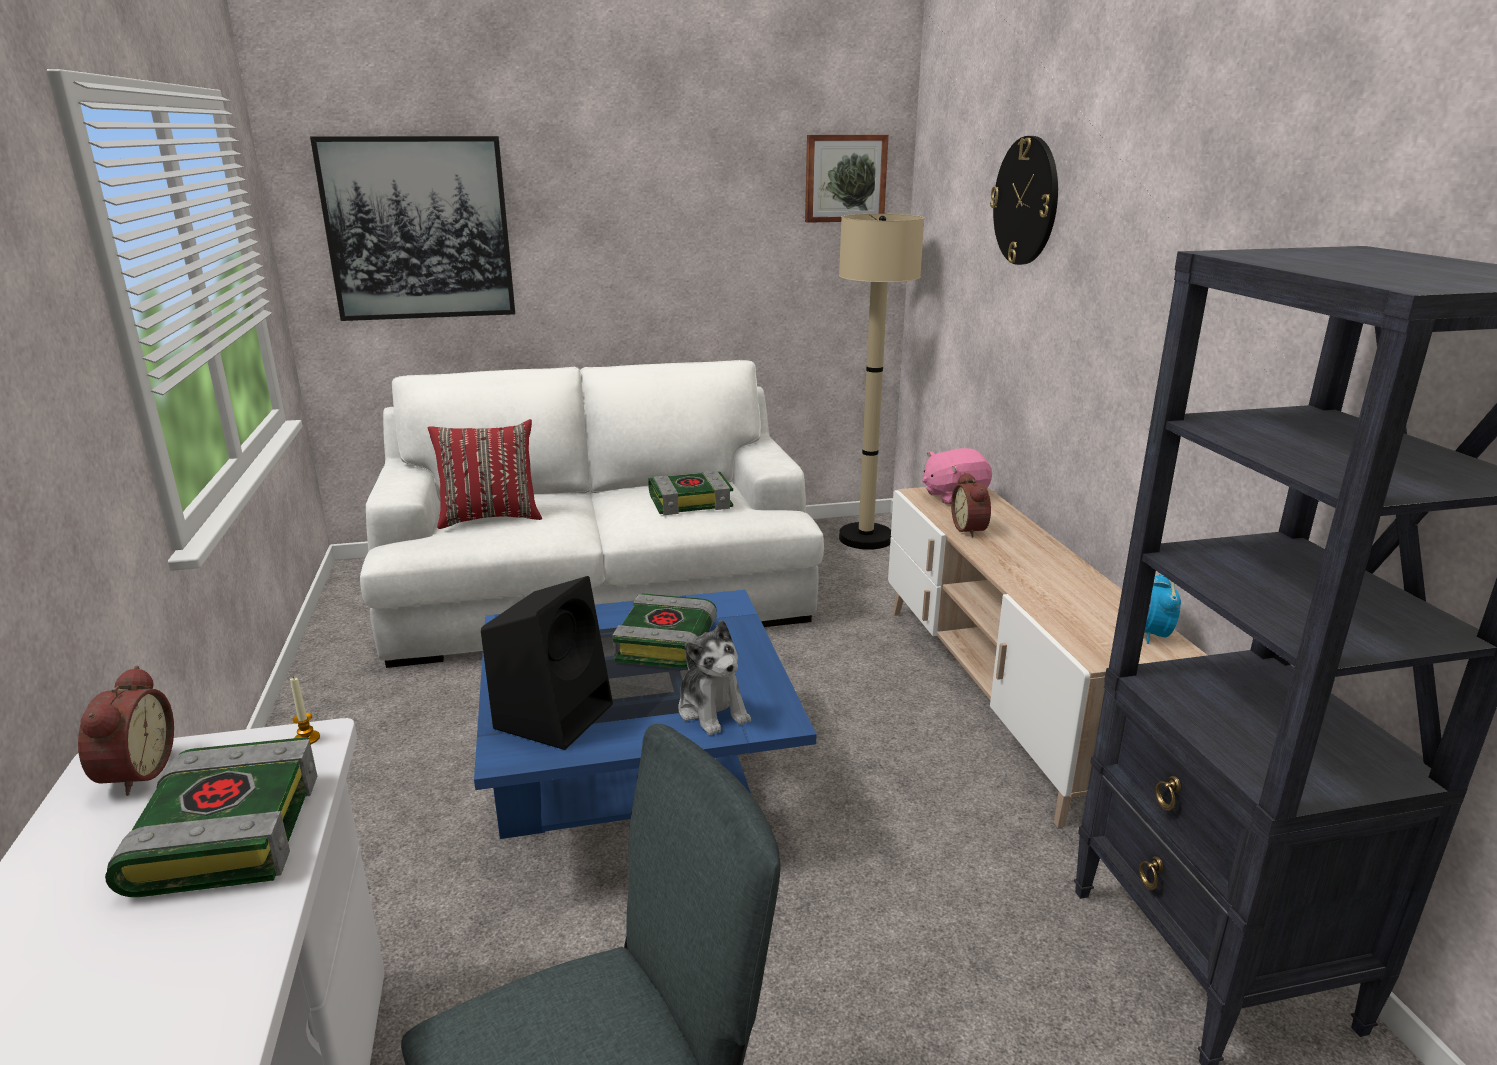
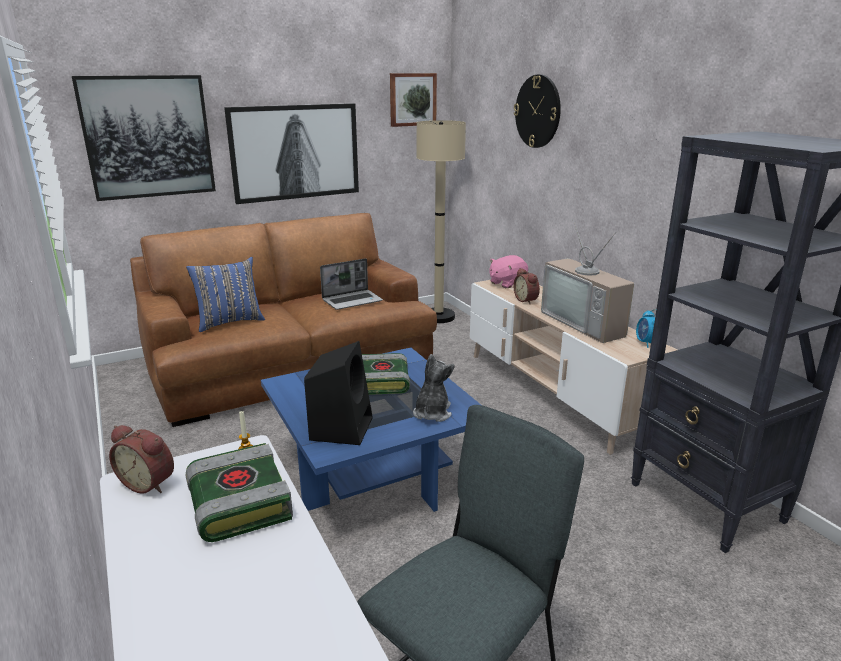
camera: 15 degrees left, 0 degrees up
(133, 773) = (149, 482): alarm clock -> alarm clock turned 135 degrees clockwise
(490, 517) = (229, 322): red pillow -> blue pillow
(598, 589) = (290, 364): white sofa -> brown sofa
(643, 259) = (295, 152): none -> picture
(691, 501) = (352, 301): book -> laptop
(712, 710) = (432, 413): plush toy -> plush toy turned 120 degrees counterclockwise
(1057, 583) = (587, 323): none -> television

